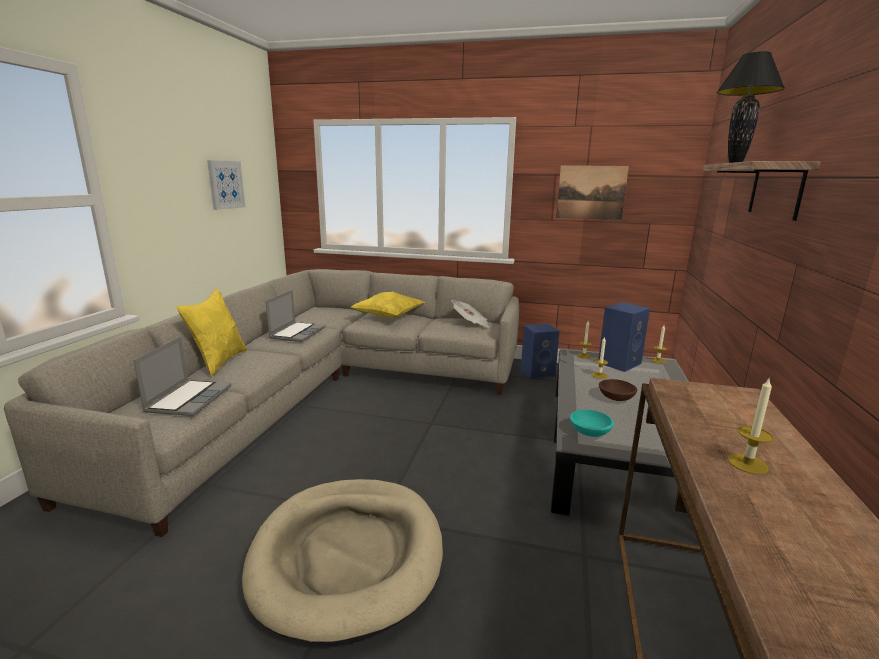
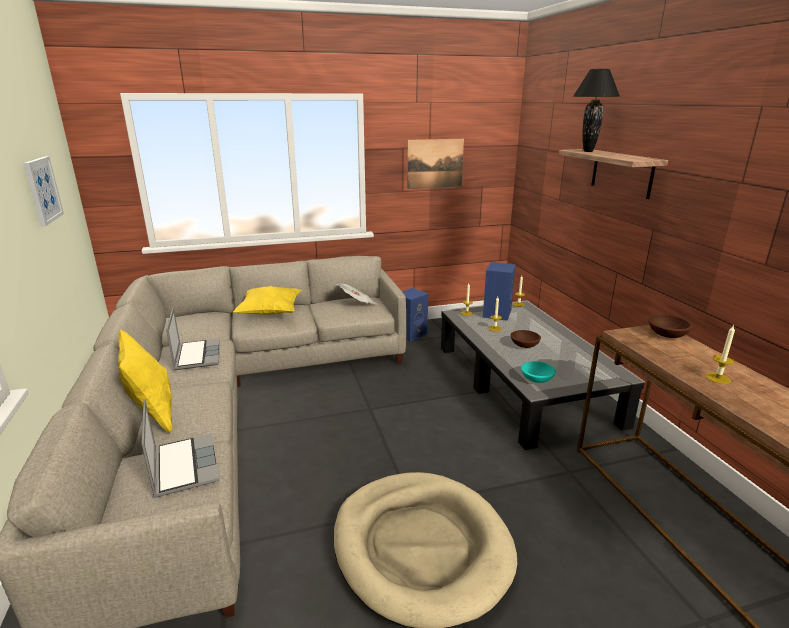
camera: 30 degrees left, 5 degrees up
(741, 401) = (666, 335): none -> brown bowl

